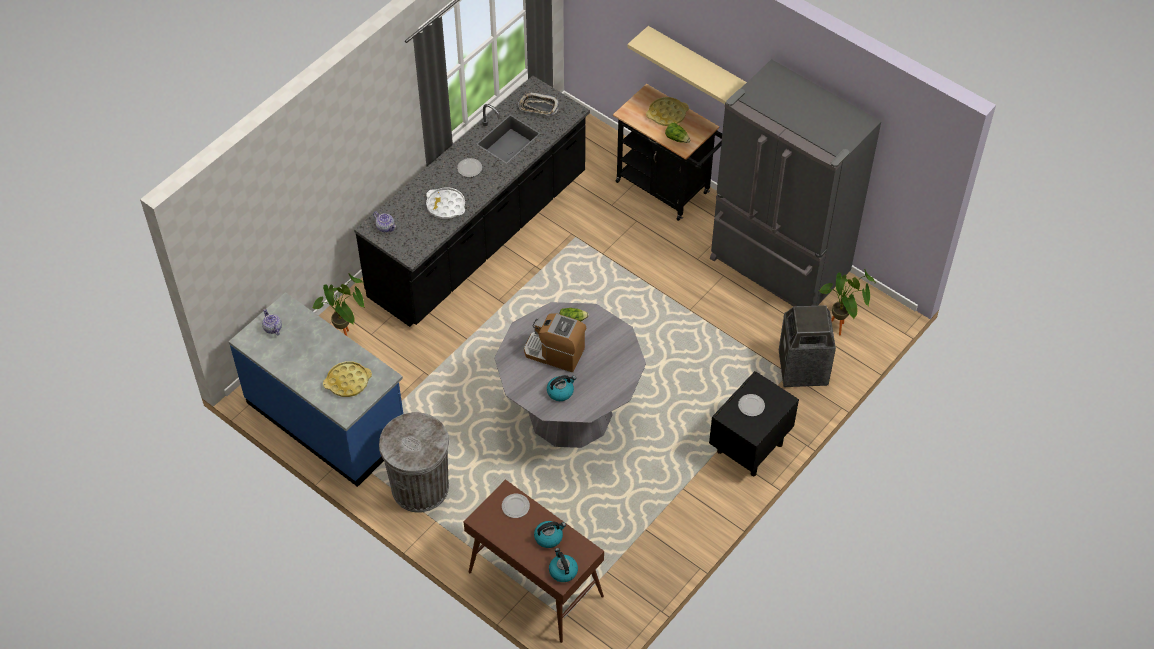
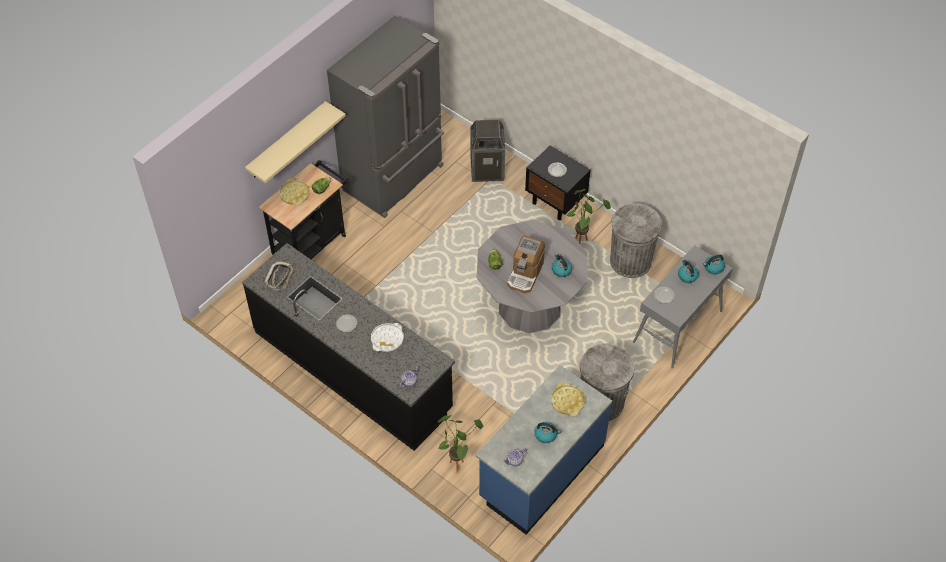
camera: 90 degrees left, 0 degrees up
(303, 359) = (546, 435): none -> kettle
(534, 584) = (677, 327): brown console table -> grey console table
(647, 534) = (630, 261): none -> grey trash can
(841, 330) = (453, 146): potted plant -> potted plant (582, 239)

